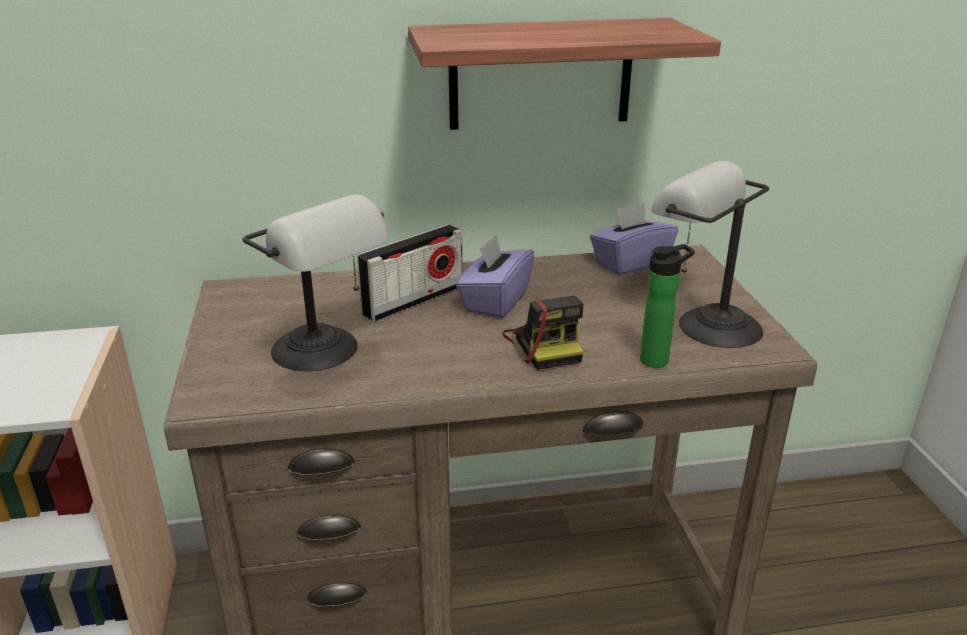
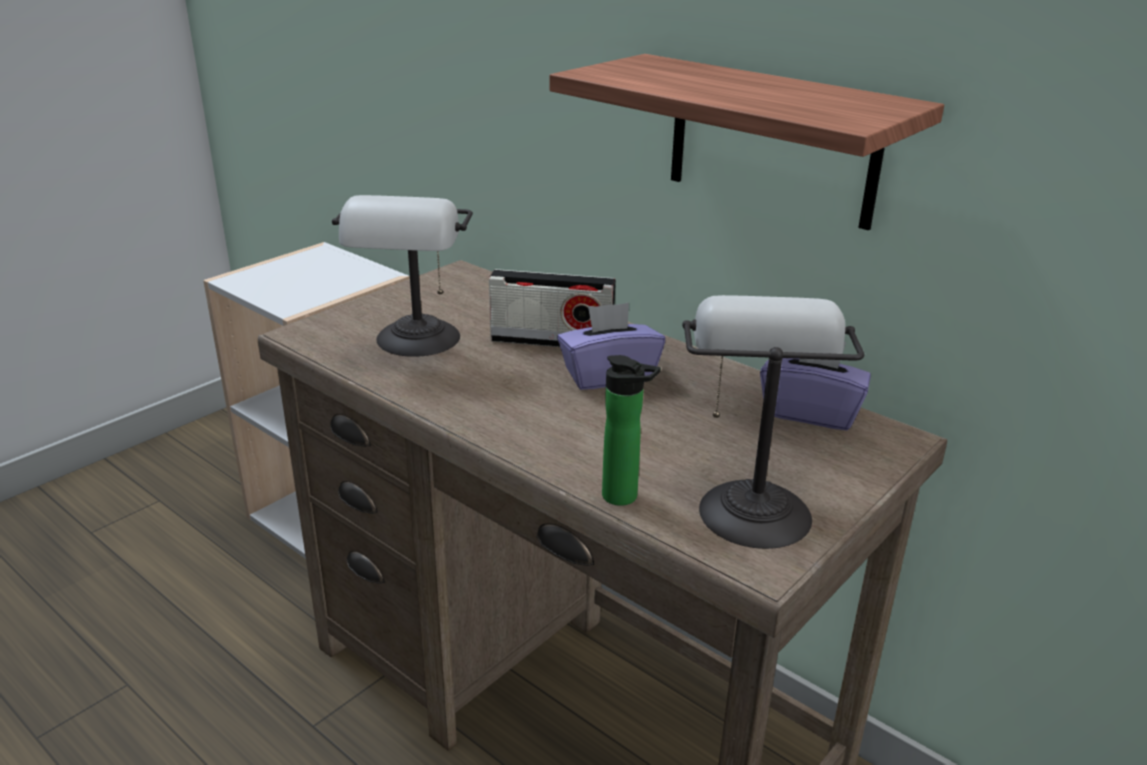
camera: 50 degrees right, 0 degrees up
(544, 345) = (564, 428): camera -> none

